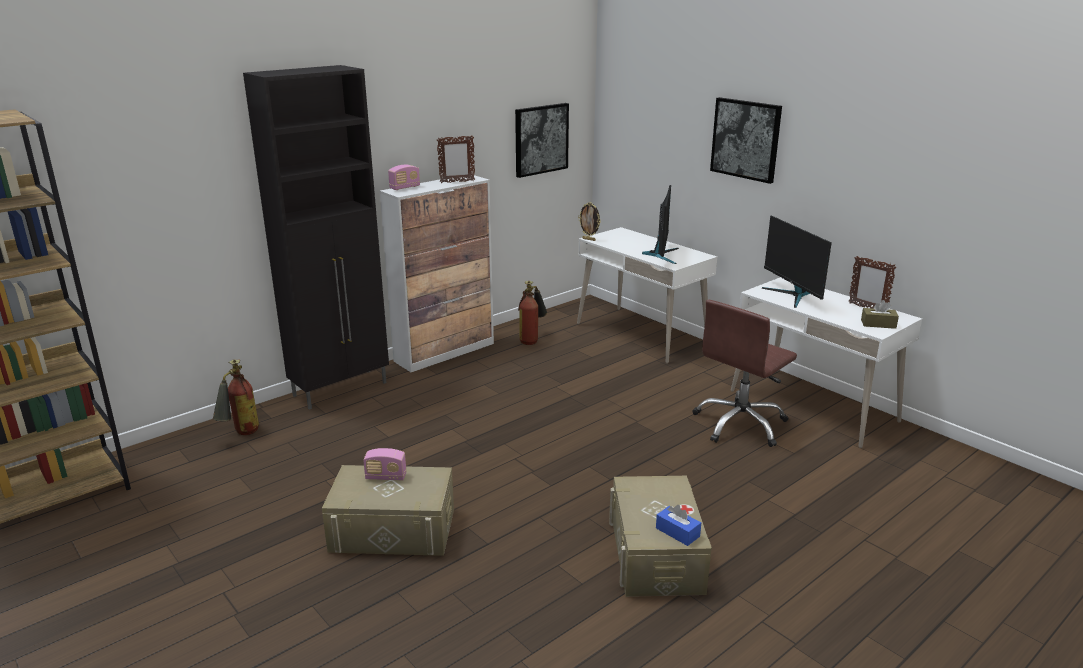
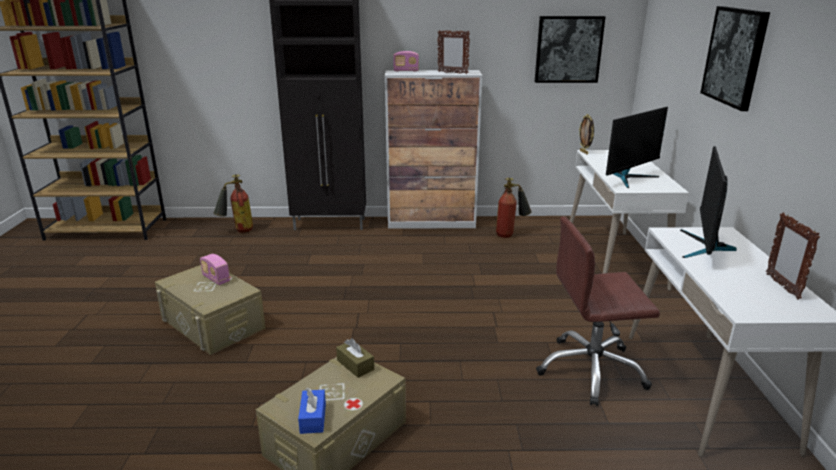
camera: 40 degrees right, 0 degrees up
(878, 324) = (763, 306): brown tissue box -> brown tissue box (355, 365)

